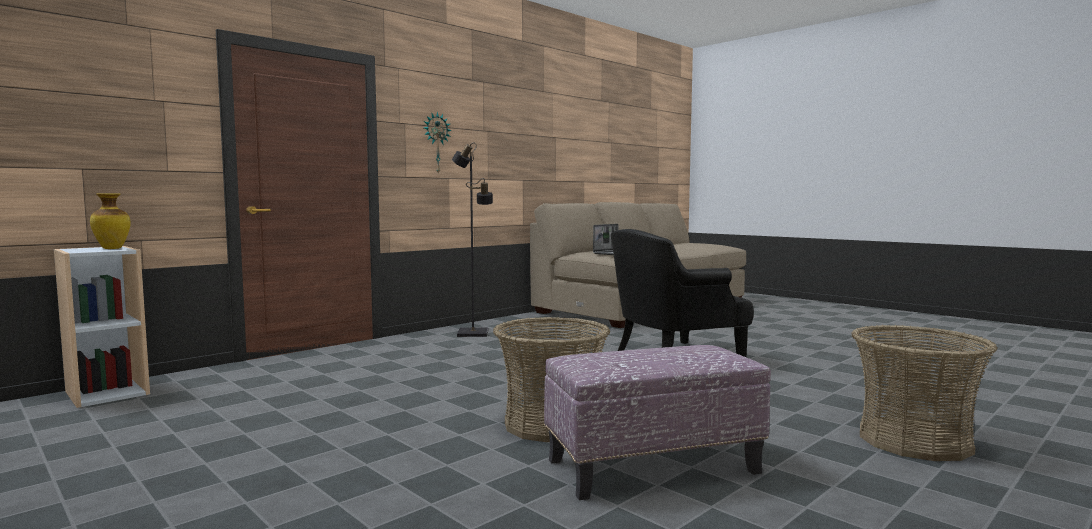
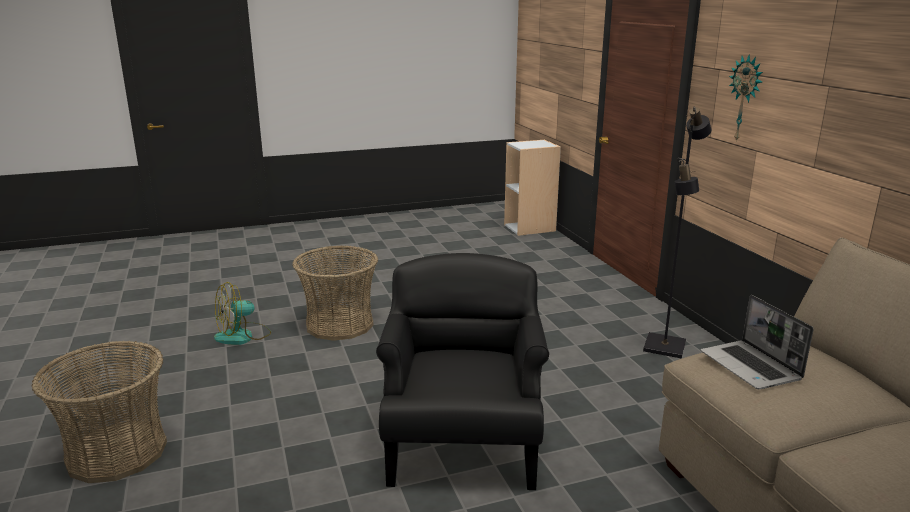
camera: 115 degrees right, 15 degrees up
(111, 248) = (533, 145): vase -> none
(653, 466) = (243, 336): ottoman -> fan

